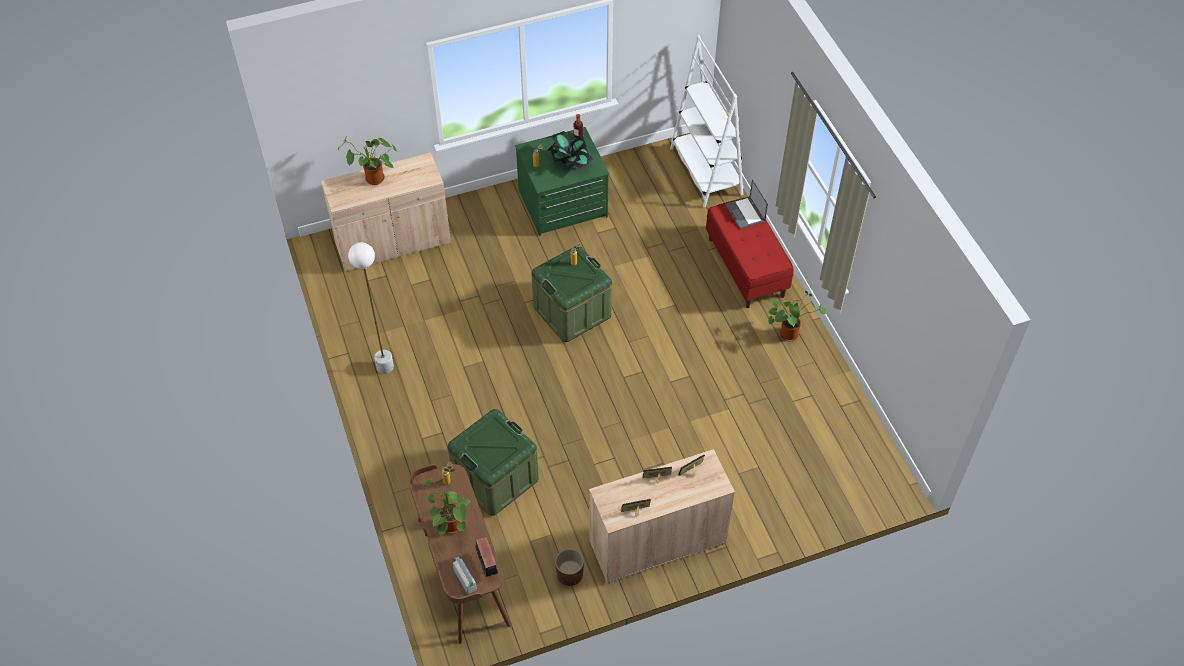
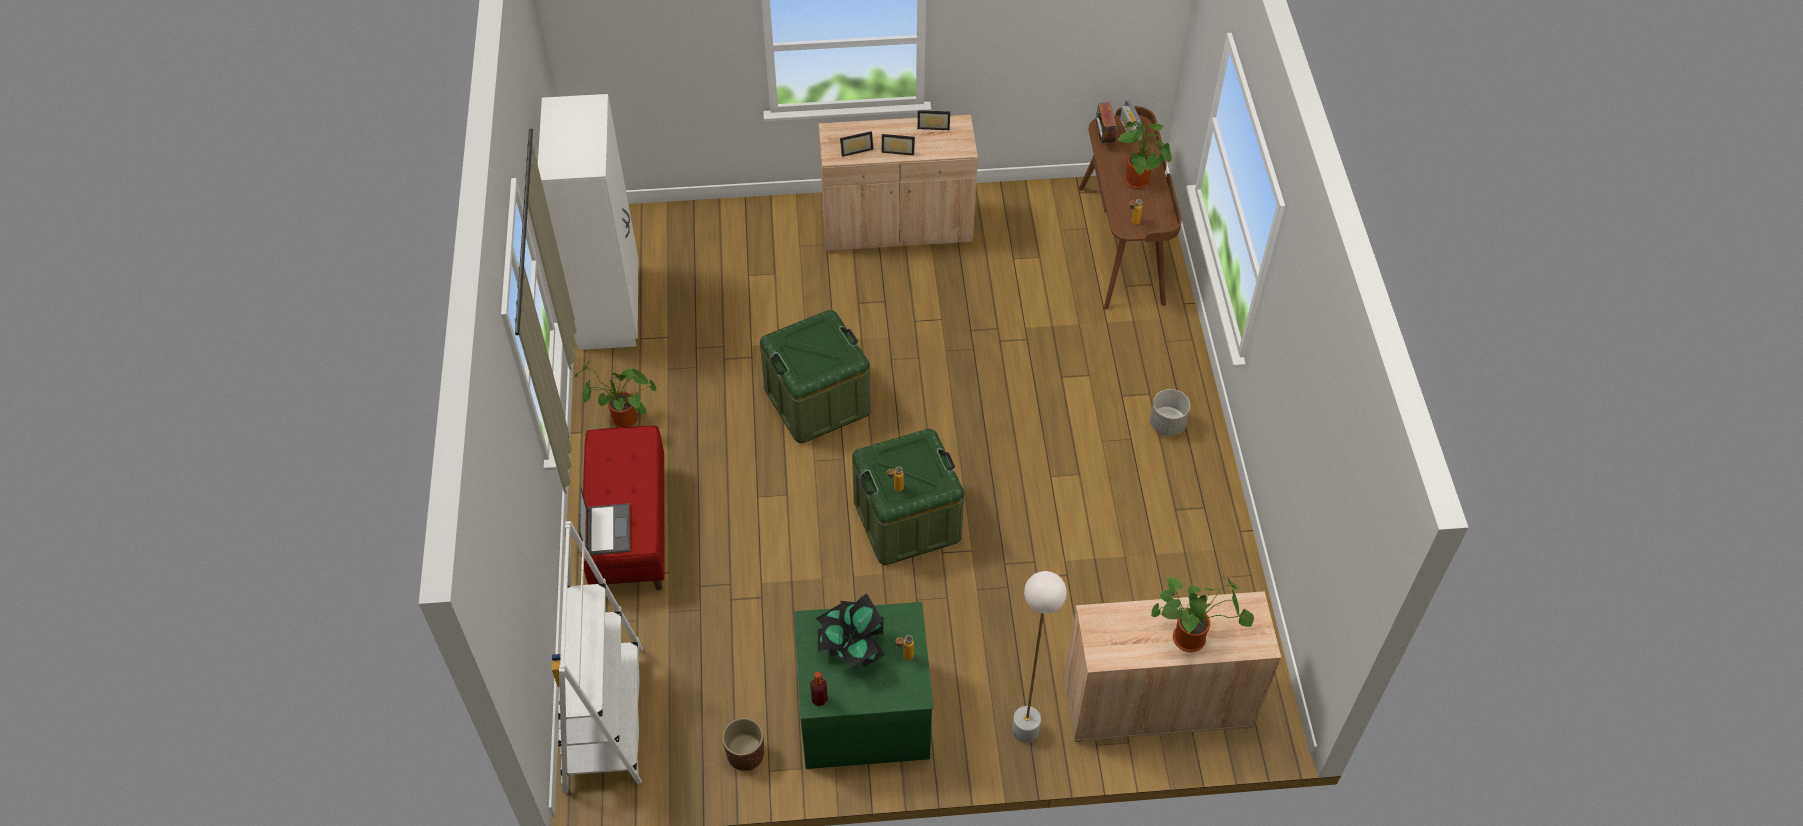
camera: 165 degrees left, 0 degrees up
(385, 367) = (1188, 498): white floor lamp -> white floor lamp (1025, 730)
(405, 417) = (1167, 424): none -> grey planter
(495, 478) = (1065, 329): green storage box -> green storage box (817, 401)
(570, 574) = (1003, 218): brown planter -> brown planter (745, 754)
(848, 415) = (610, 306): none -> white wardrobe

